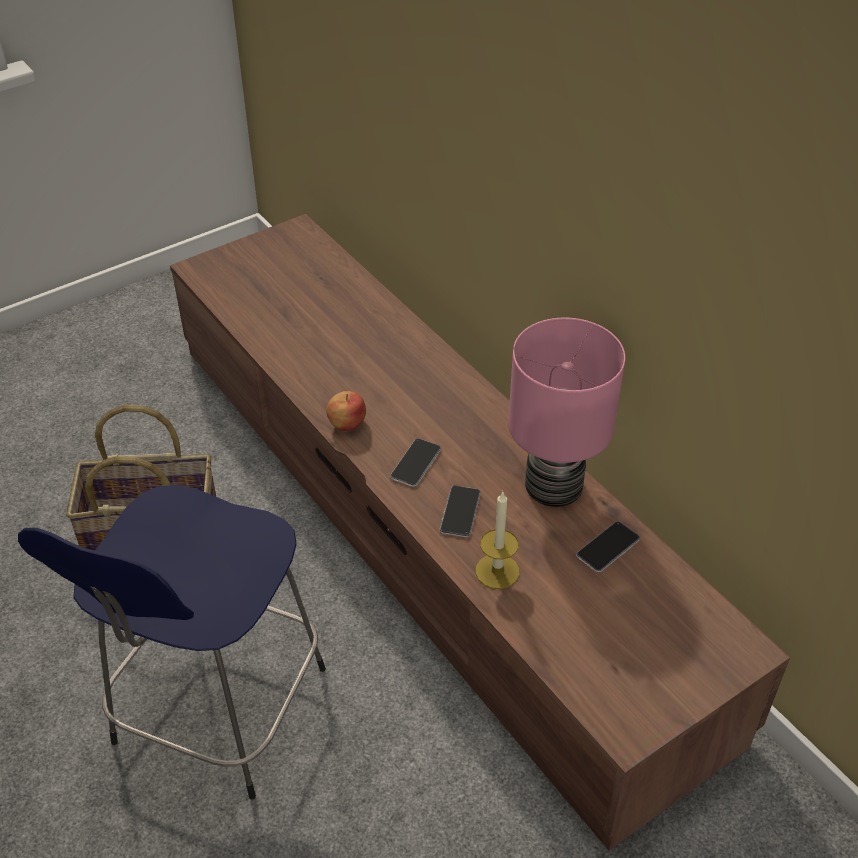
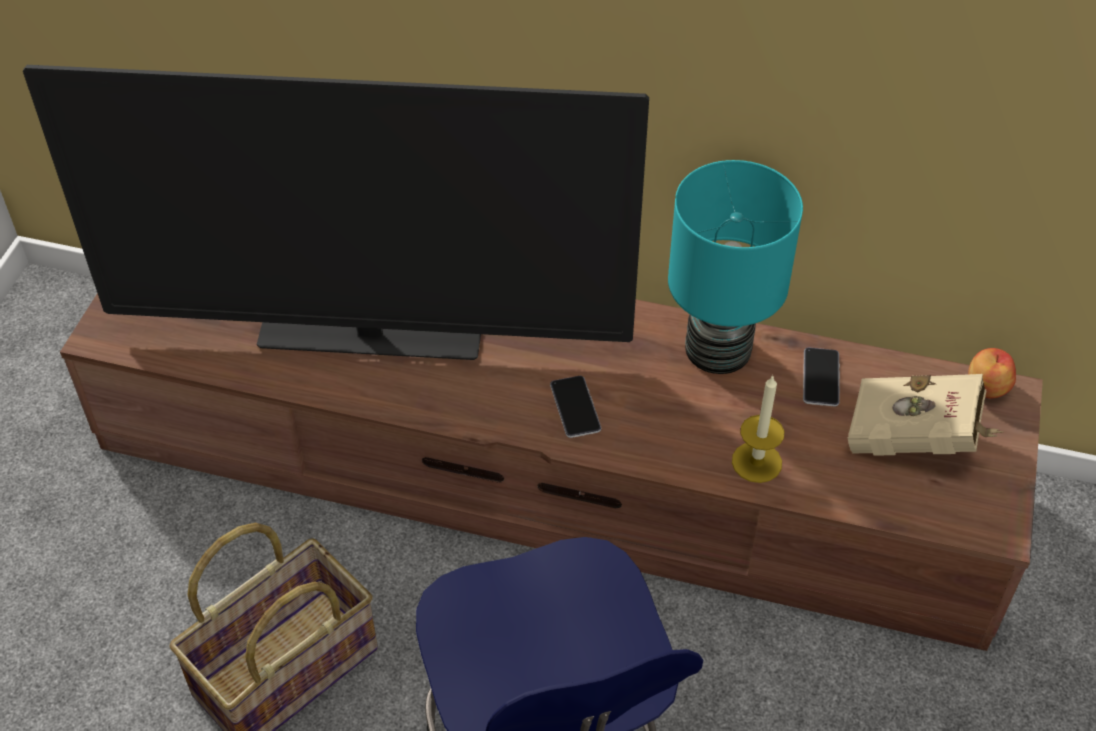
camera: 40 degrees left, 5 degrees up
(338, 351) = (370, 339): none -> television
(347, 423) = (464, 409): apple -> apple (985, 387)
(460, 512) = (666, 428): phone -> none
(554, 485) = (718, 349): pink table lamp -> turquoise table lamp
(633, 632) = (916, 439): none -> beige book

